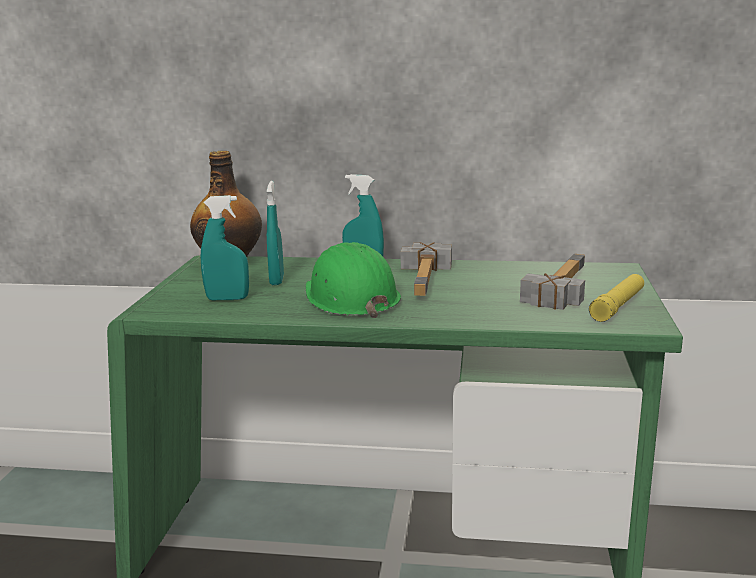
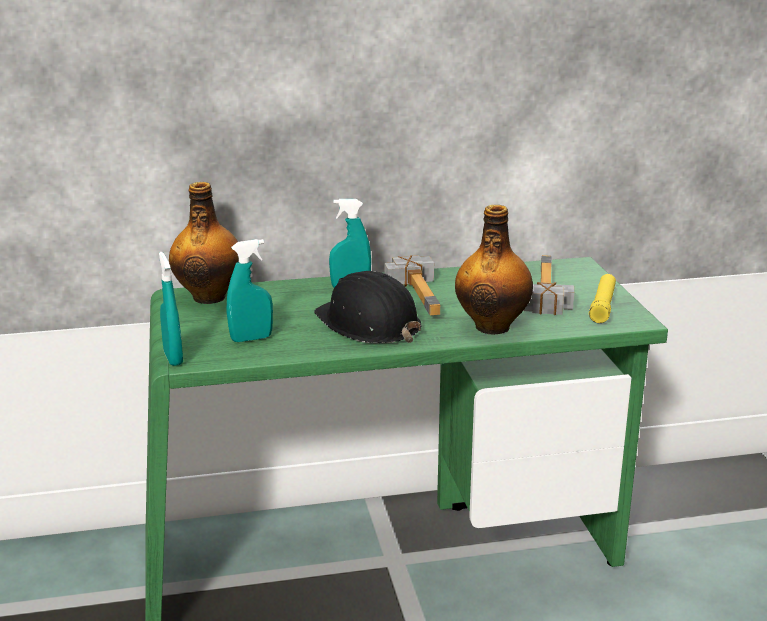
camera: 20 degrees left, 5 degrees up
(277, 280) = (278, 311): turquoise spray bottle -> turquoise spray bottle (173, 358)
(350, 298) = (368, 323): green hard hat -> black hard hat
(476, 312) = (492, 326): none -> bottle

